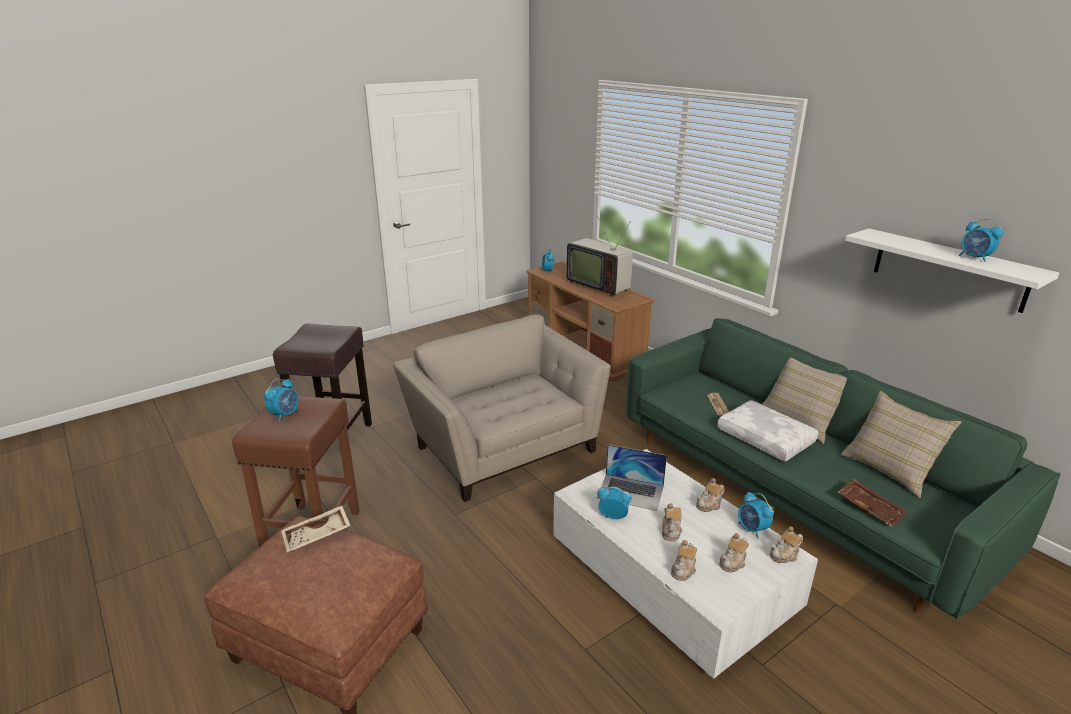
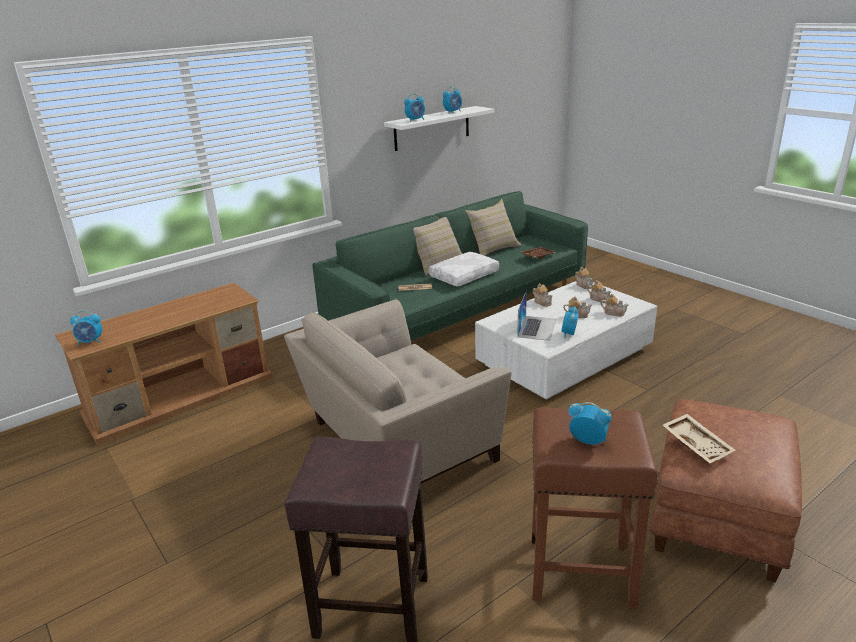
camera: 90 degrees left, 0 degrees up
(599, 285) = (173, 309): television -> none
(752, 529) = (563, 292): alarm clock -> alarm clock (415, 120)

